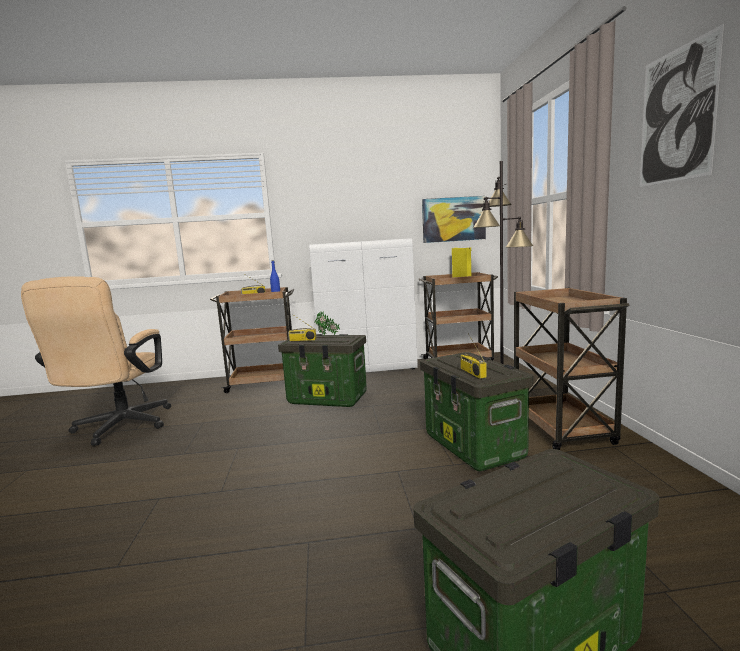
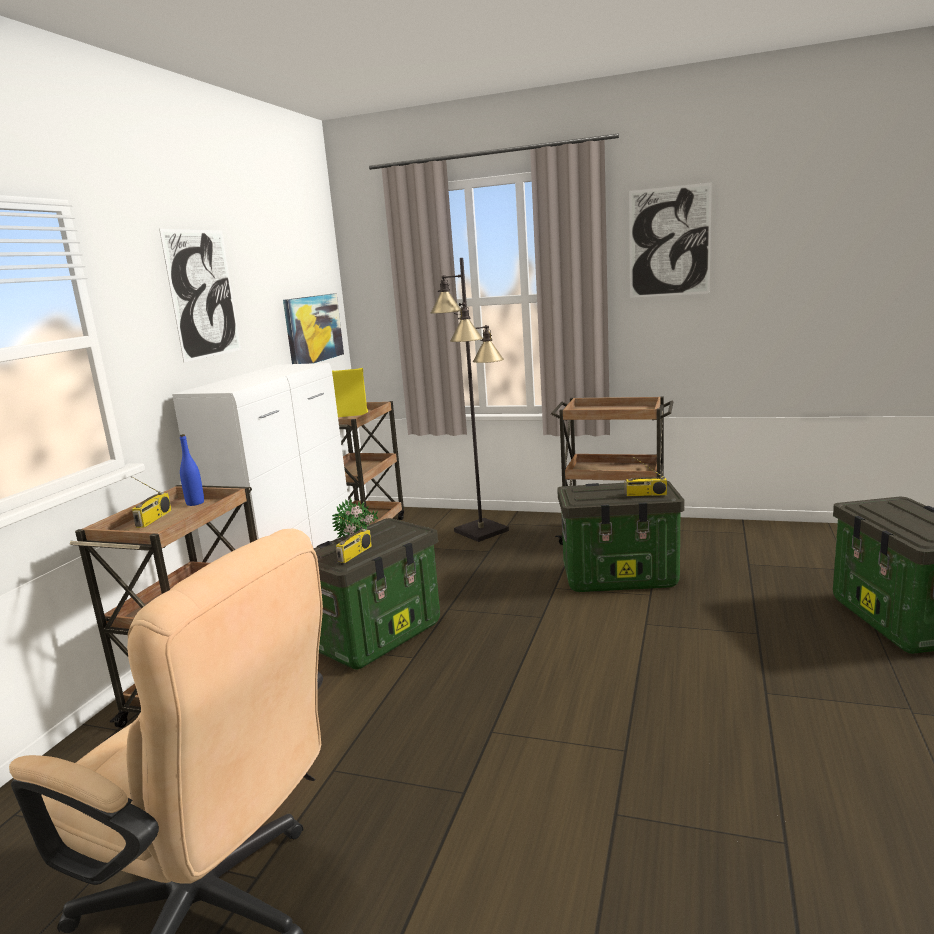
camera: 65 degrees left, 5 degrees up
(346, 194) = (203, 294): none -> picture

